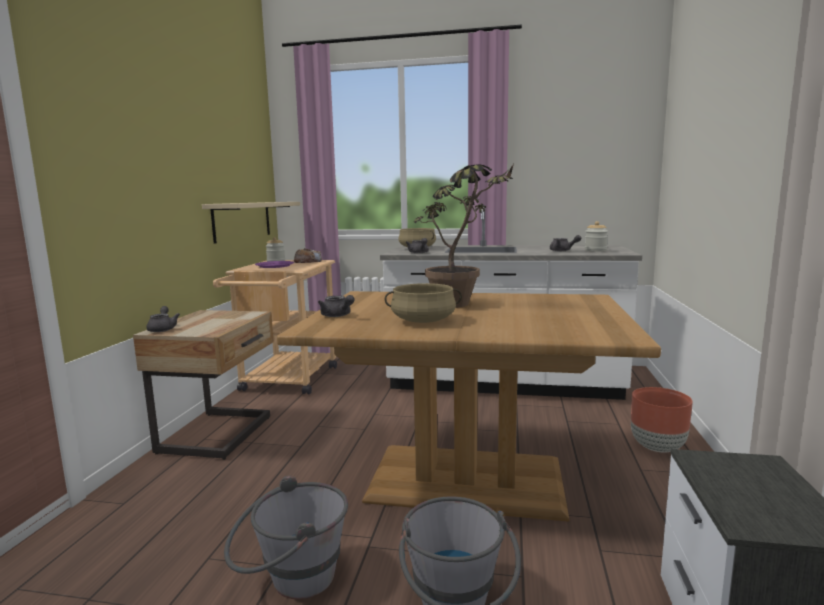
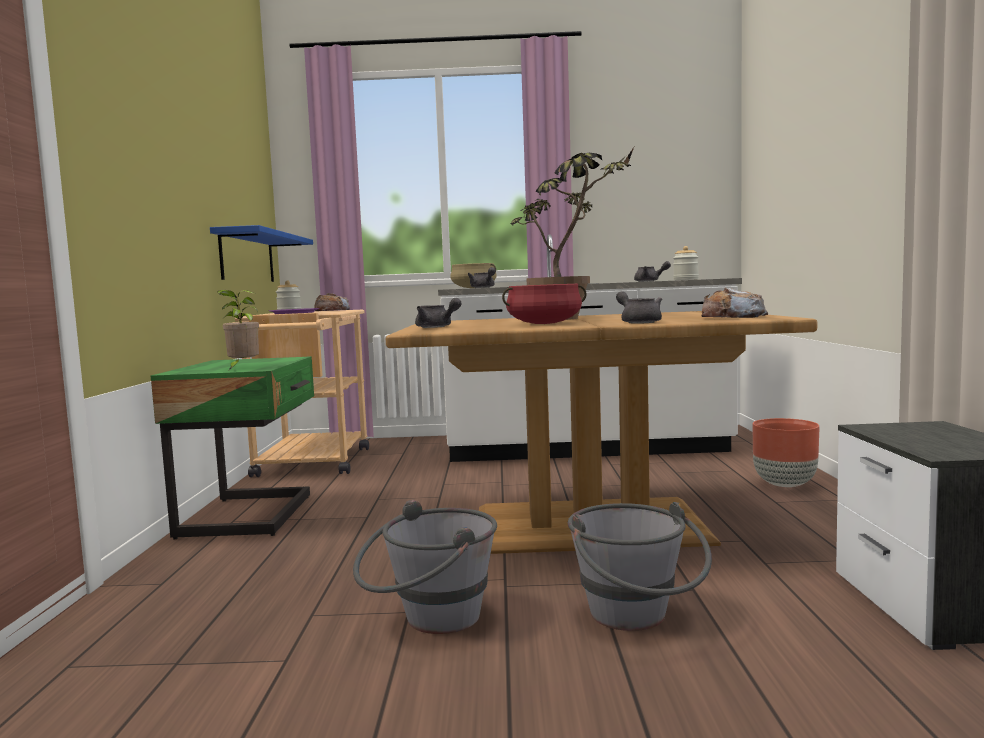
camera: 10 degrees left, 5 degrees down
(163, 329) = (186, 370): grey teapot -> grey teapot (638, 322)
(202, 330) = (242, 368): none -> potted plant
(219, 434) = (251, 516): beige nightstand -> green nightstand
(242, 220) = (247, 258): beige shelf -> blue shelf
(423, 321) = (544, 324): beige cooking pot -> red cooking pot
(592, 326) = (733, 317): none -> bread

